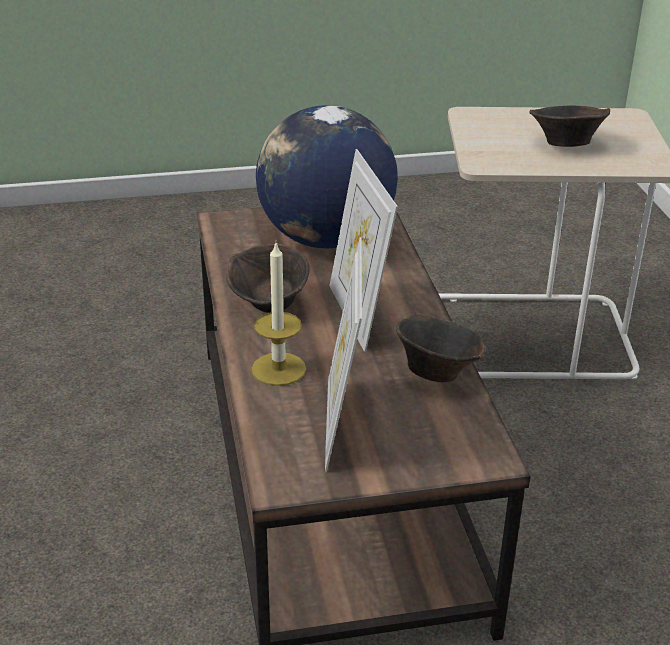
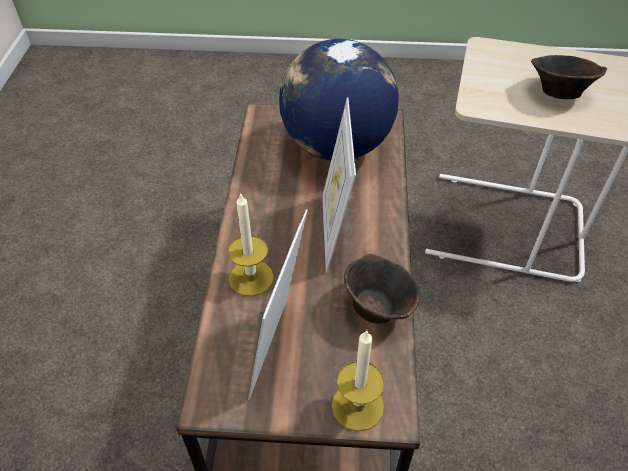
camera: 15 degrees right, 15 degrees up
(270, 305) = (268, 208): brown bowl -> none
(450, 457) = (357, 406): none -> candle

